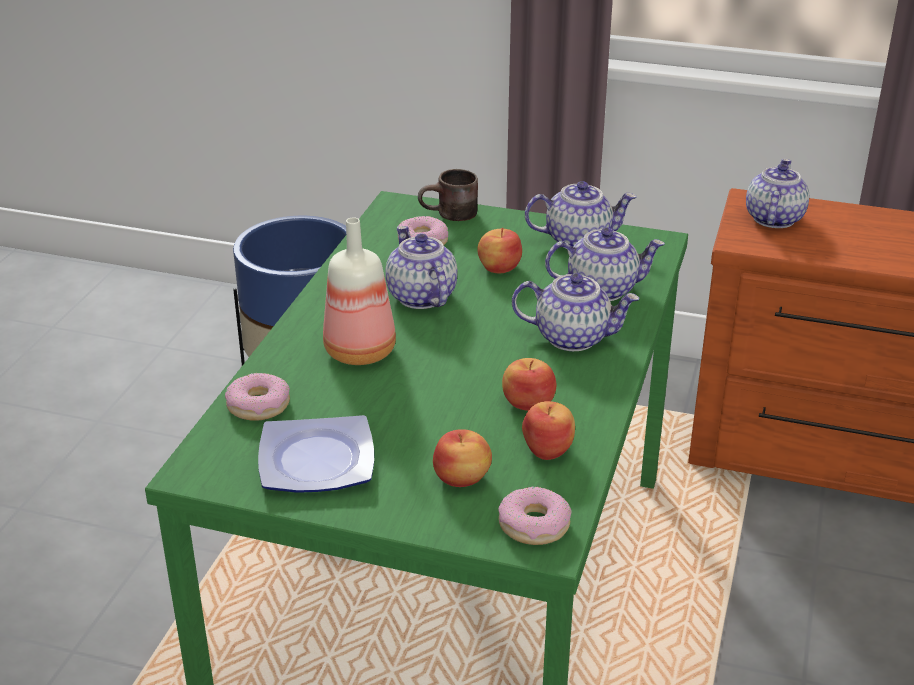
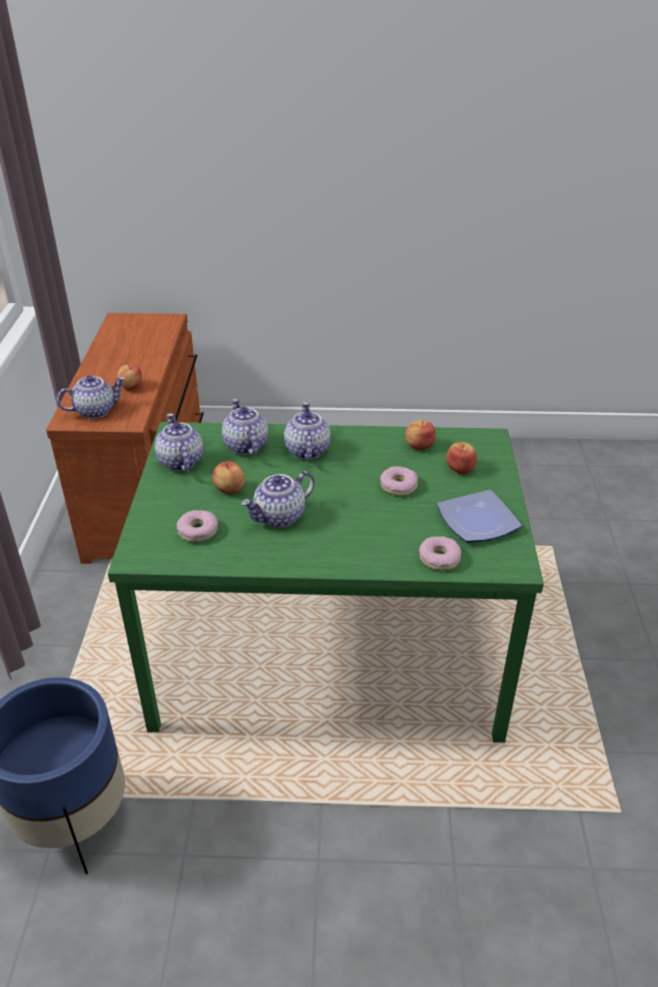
camera: 105 degrees left, 5 degrees up
(362, 351) = (358, 528): bottle -> none
(450, 217) = (154, 524): brown mug -> none
(528, 403) = (381, 457): apple -> apple (131, 387)
(534, 525) = (480, 442): donut -> donut (398, 486)
(773, 218) = (95, 410): teapot -> teapot turned 150 degrees clockwise

